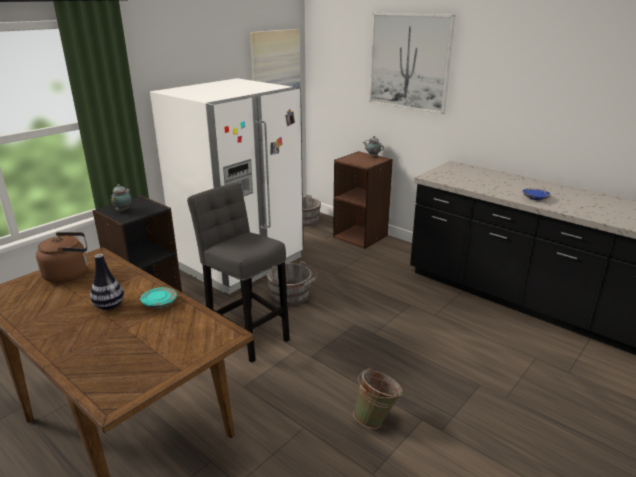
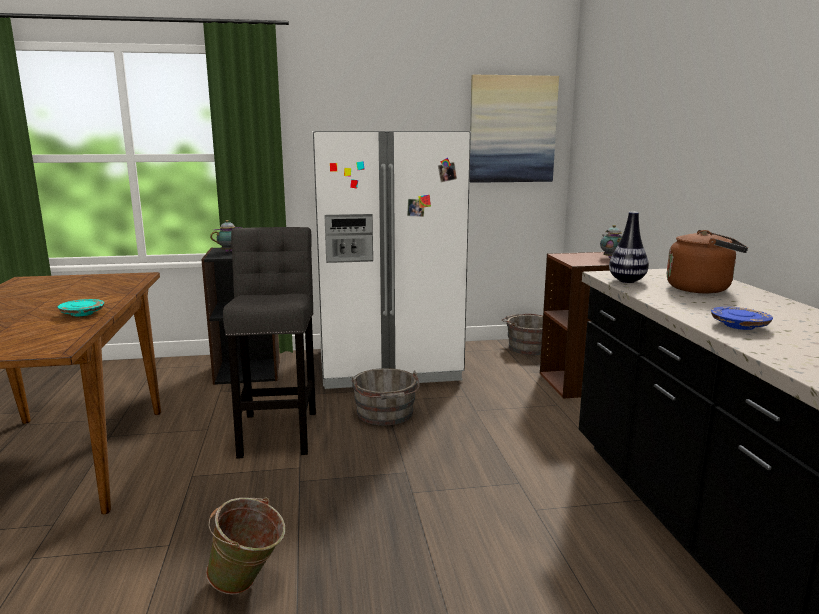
camera: 40 degrees right, 10 degrees down
(69, 274) = (91, 281): brown kettle -> brown kettle (702, 289)
(109, 306) = (51, 305): vase -> vase (627, 281)
(409, 62) = (666, 102): picture -> none

